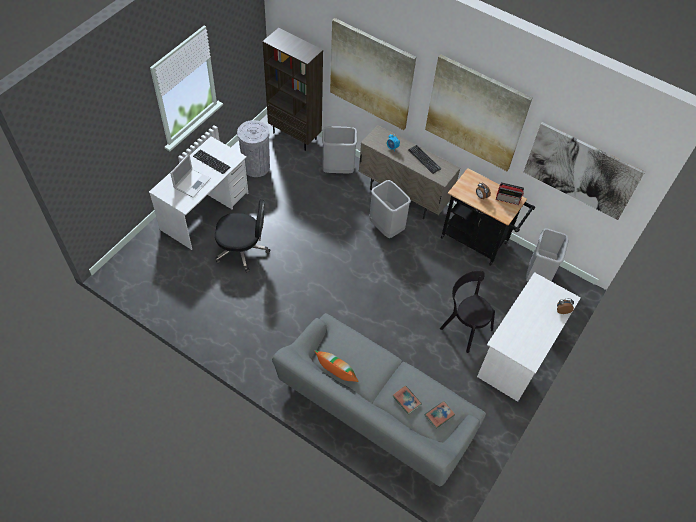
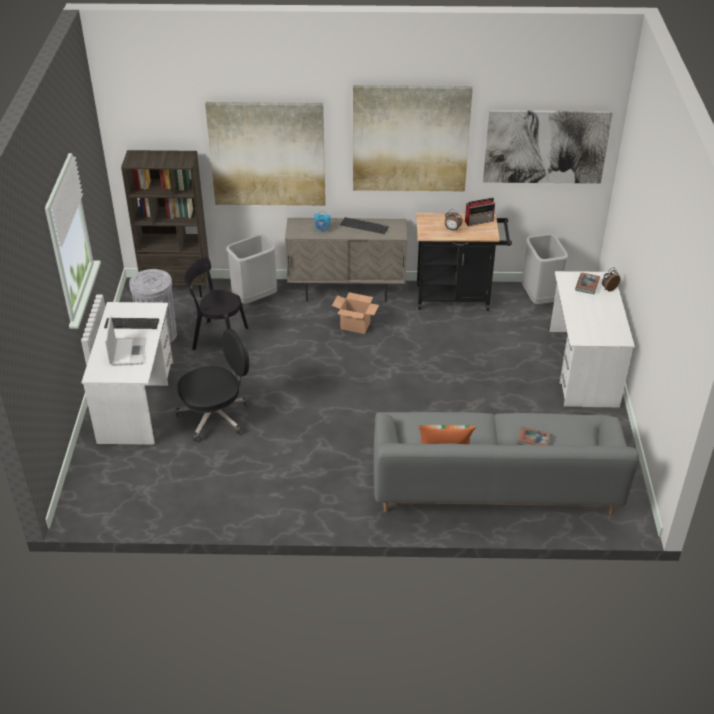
camera: 30 degrees left, 15 degrees down
(386, 227) = (355, 326): grey trash can -> cardboard box
(439, 415) = (575, 436): book -> book (587, 285)
(464, 327) = (512, 372): black chair -> black chair (217, 338)

